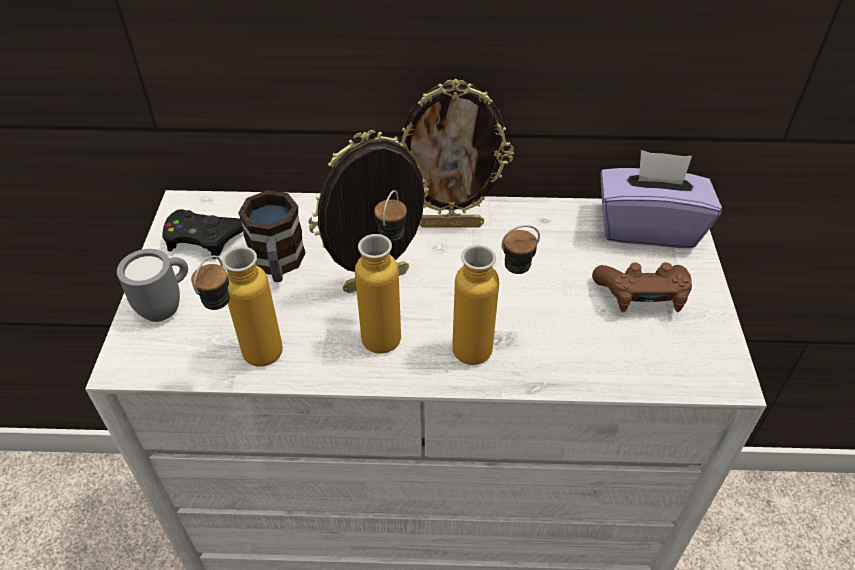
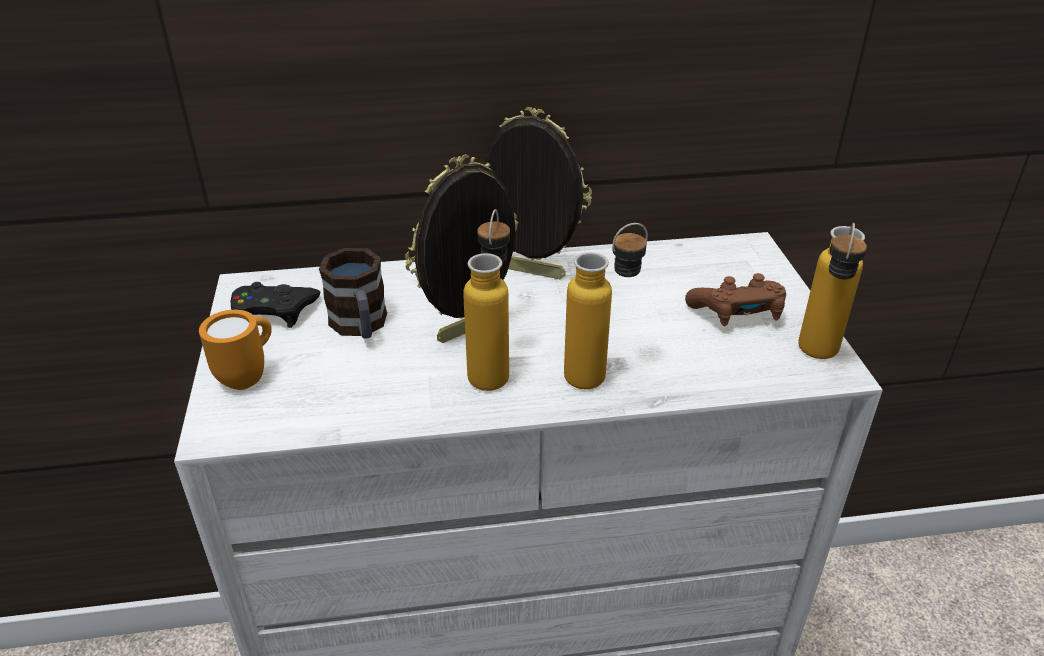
camera: 10 degrees left, 10 degrees down
(167, 306) = (248, 376): grey mug -> orange mug
(252, 364) = (357, 416): bottle -> bottle (816, 358)
(451, 224) = (531, 274): picture frame -> picture frame turned 150 degrees counterclockwise
(647, 227) = (725, 257): purple tissue box -> none

